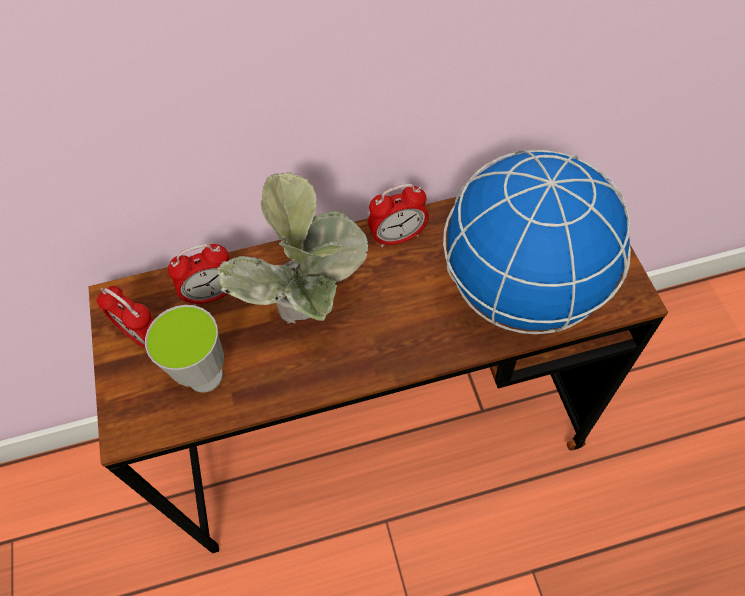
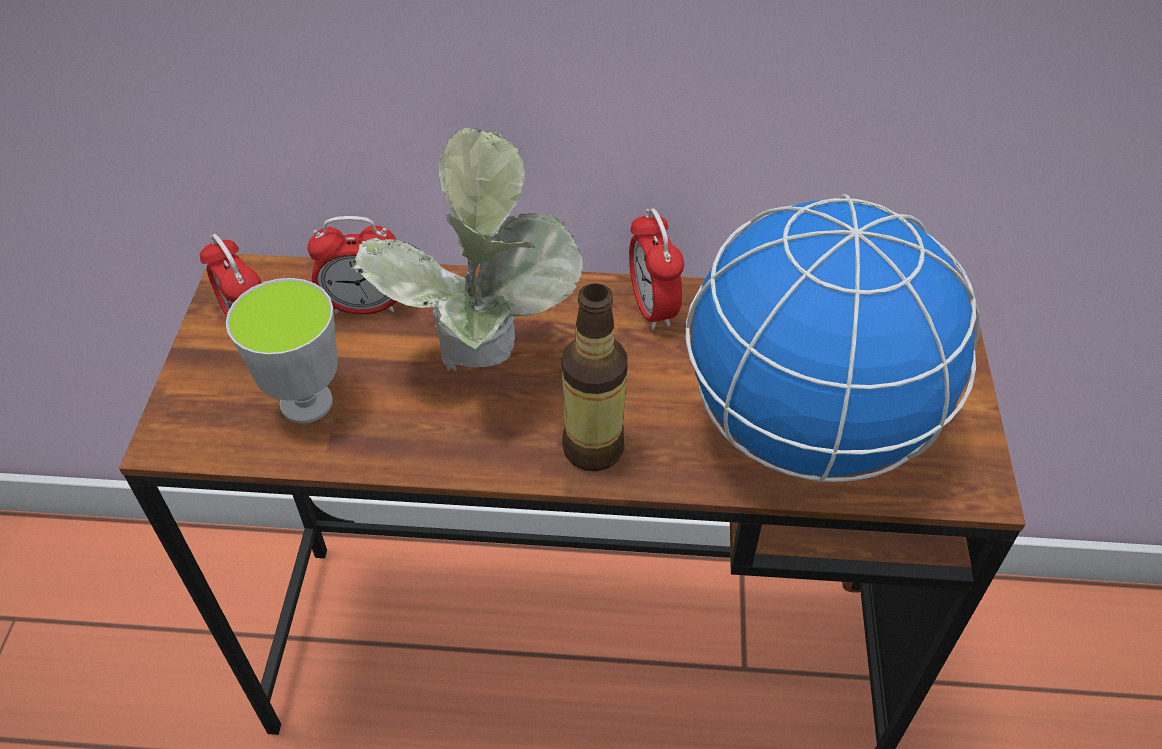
camera: 15 degrees right, 10 degrees down
(398, 237) = (652, 308): alarm clock -> alarm clock turned 75 degrees clockwise
(401, 347) = (593, 448): none -> bottle

